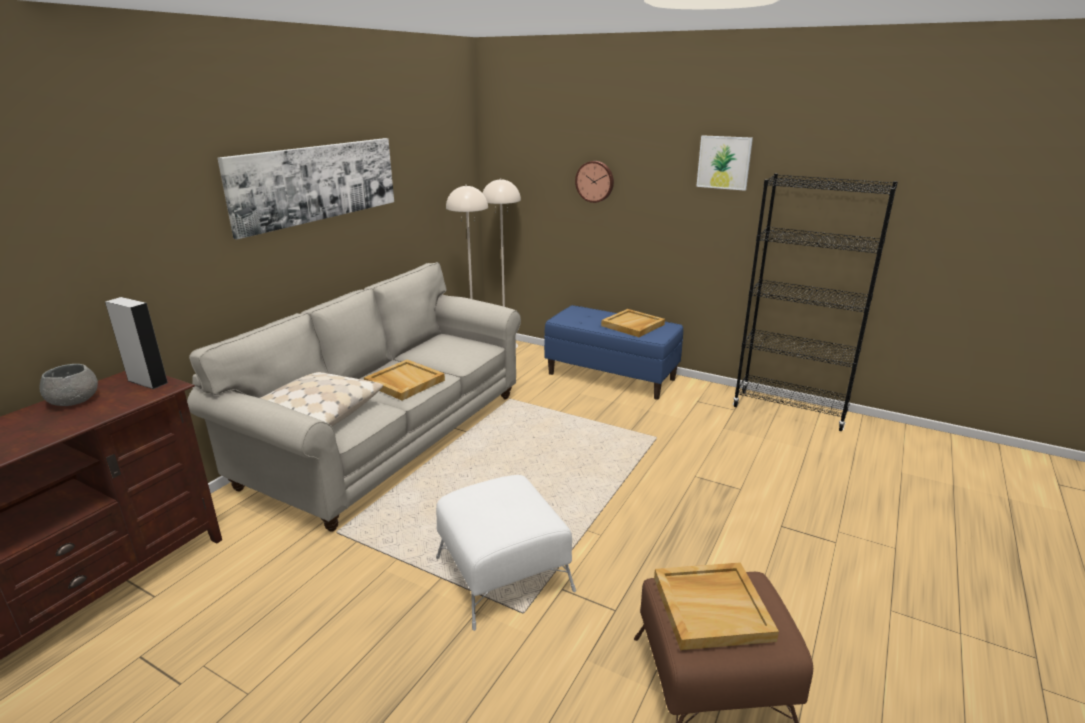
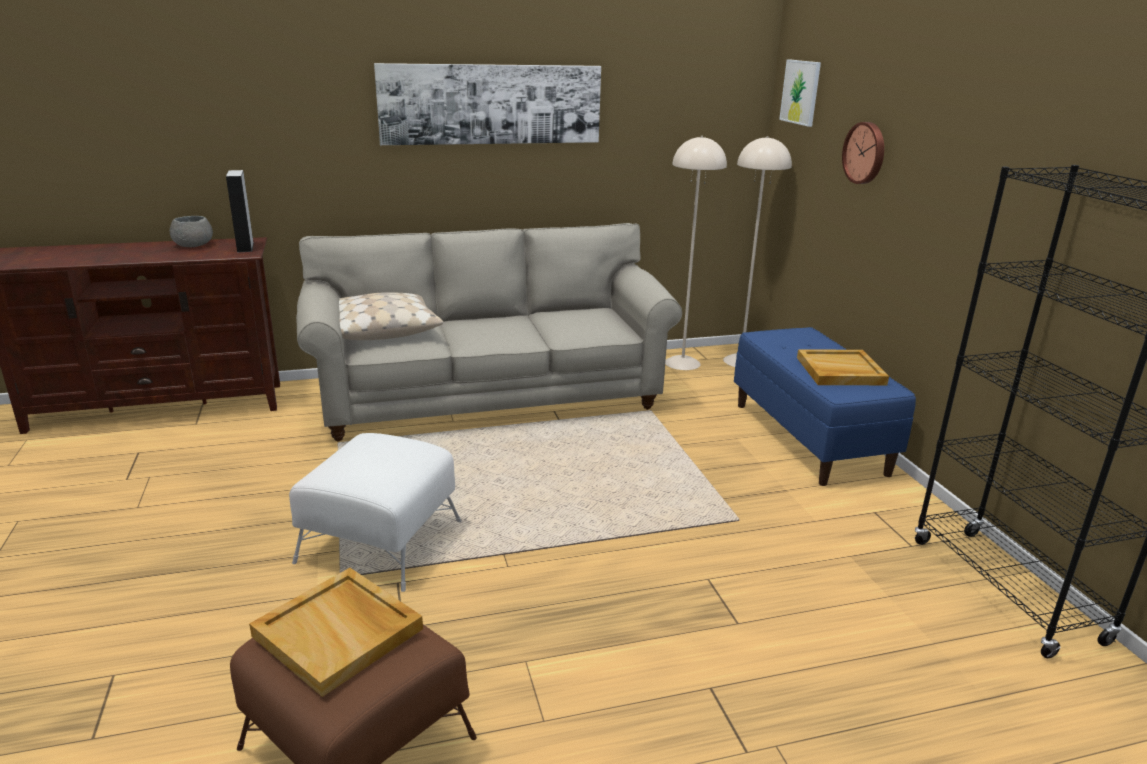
camera: 45 degrees right, 0 degrees up
(404, 382) = (490, 333): beige tray -> none
(724, 162) = (1014, 139): picture -> picture (800, 92)

